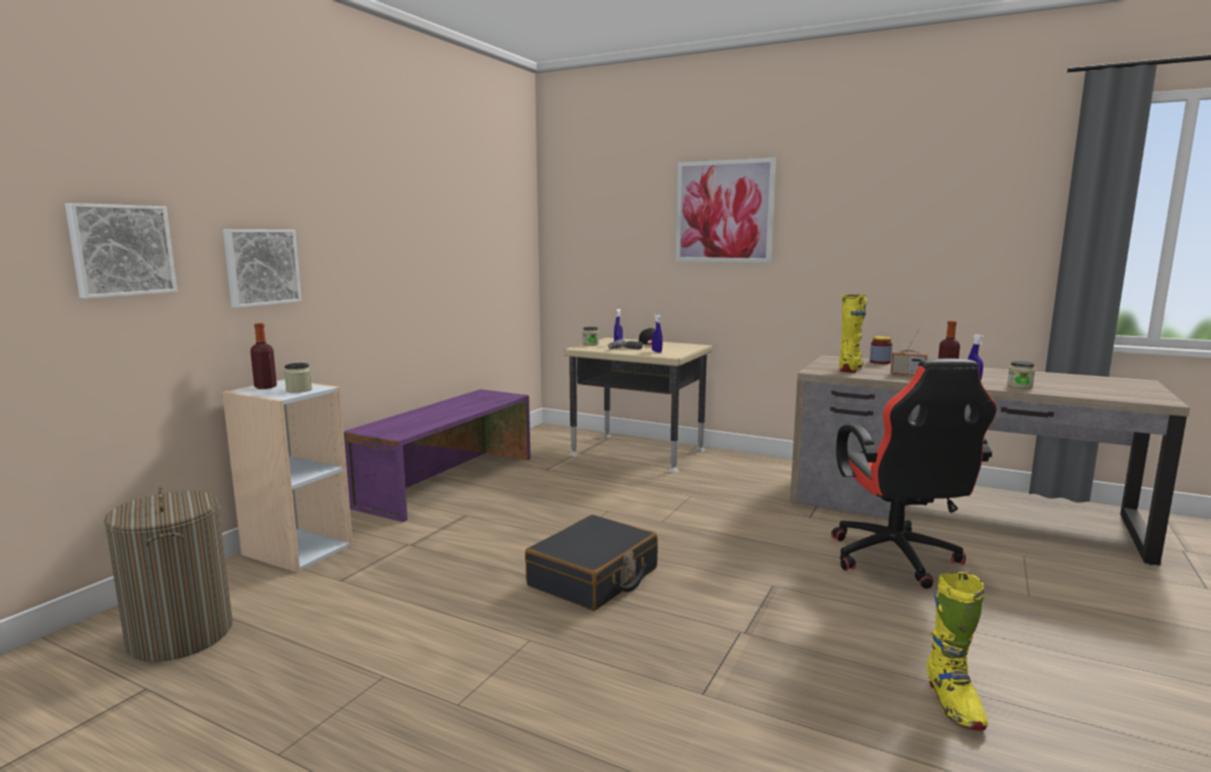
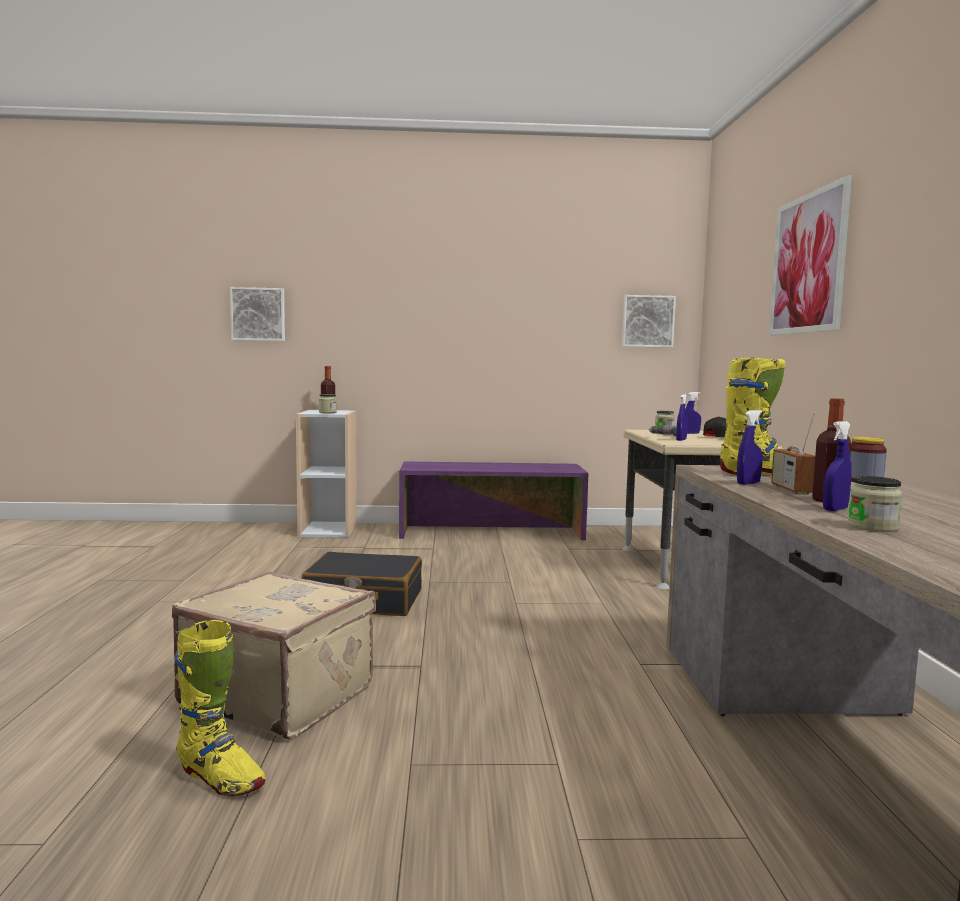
camera: 60 degrees right, 5 degrees down
(180, 635) = (208, 537): laundry basket -> none
(261, 267) = (349, 329): picture -> picture (647, 321)
(803, 656) = (280, 694): none -> beige suitcase
(885, 376) = (748, 483): none -> blue spray bottle
(897, 563) = (565, 727): black office chair -> none
(953, 704) = (219, 778): yellow boot -> yellow boot turned 120 degrees counterclockwise

